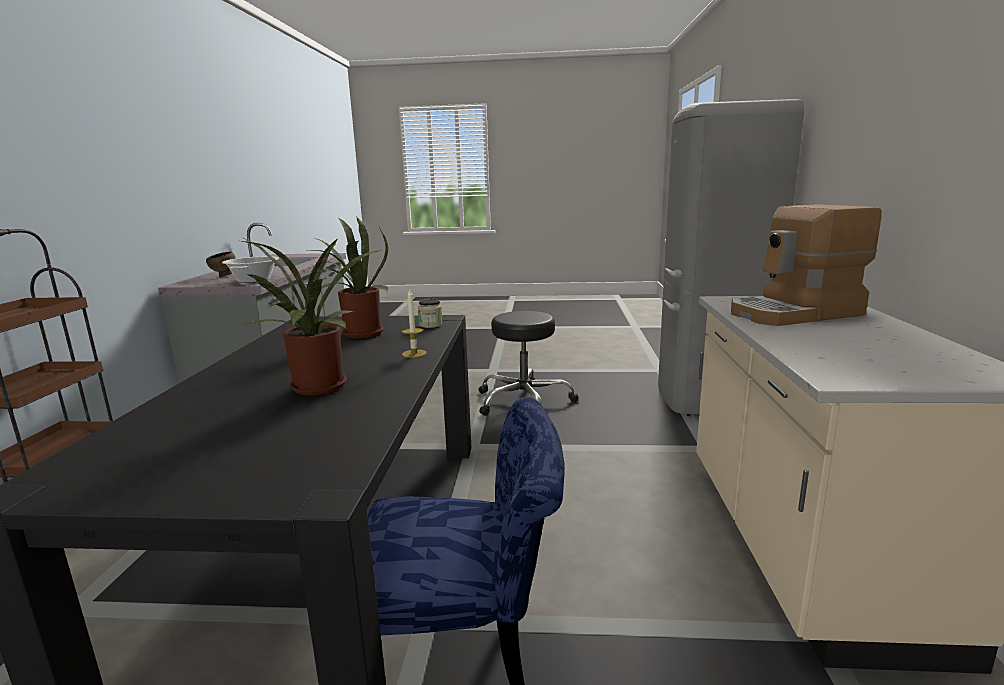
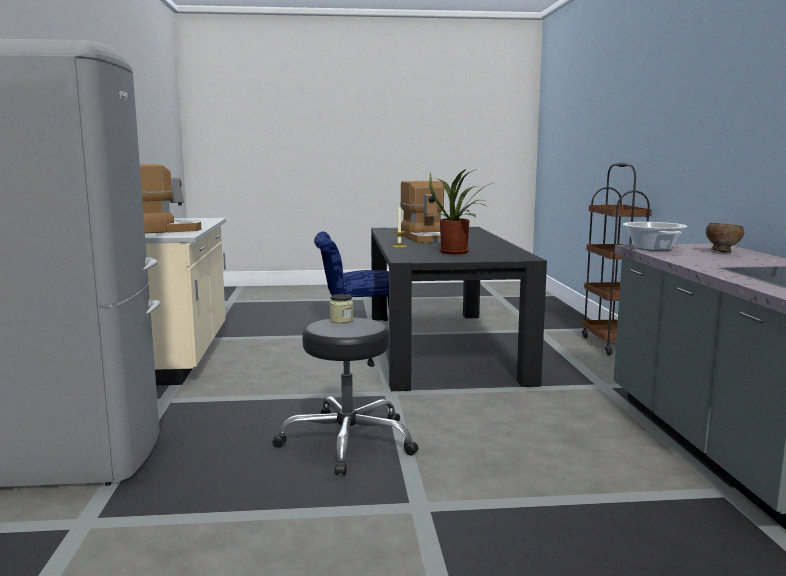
camera: 170 degrees right, 5 degrees down
(319, 389) = (426, 238): potted plant -> coffee machine
(430, 325) = (410, 257): jar -> jar (341, 320)

